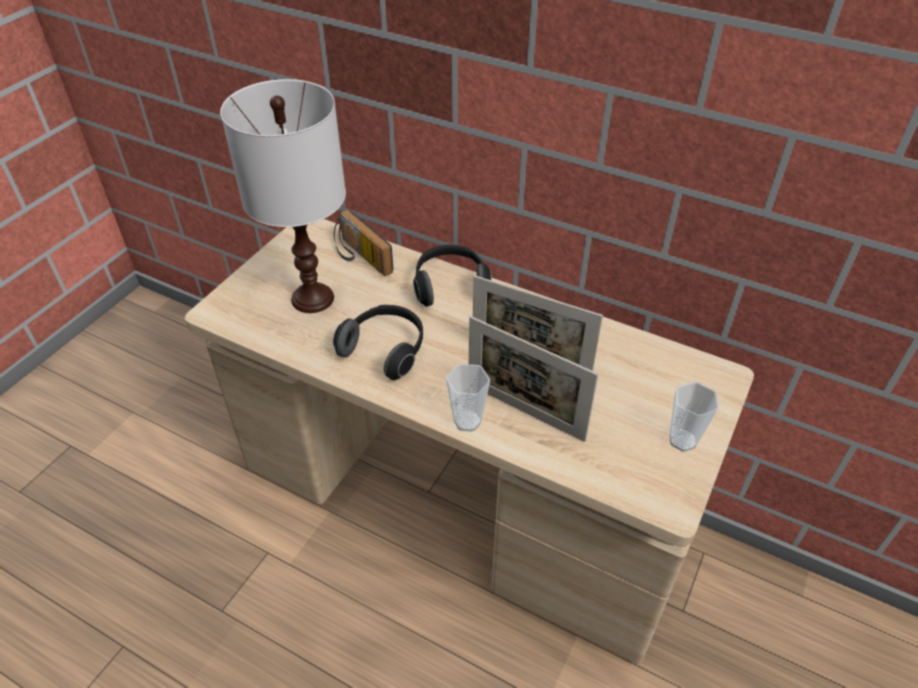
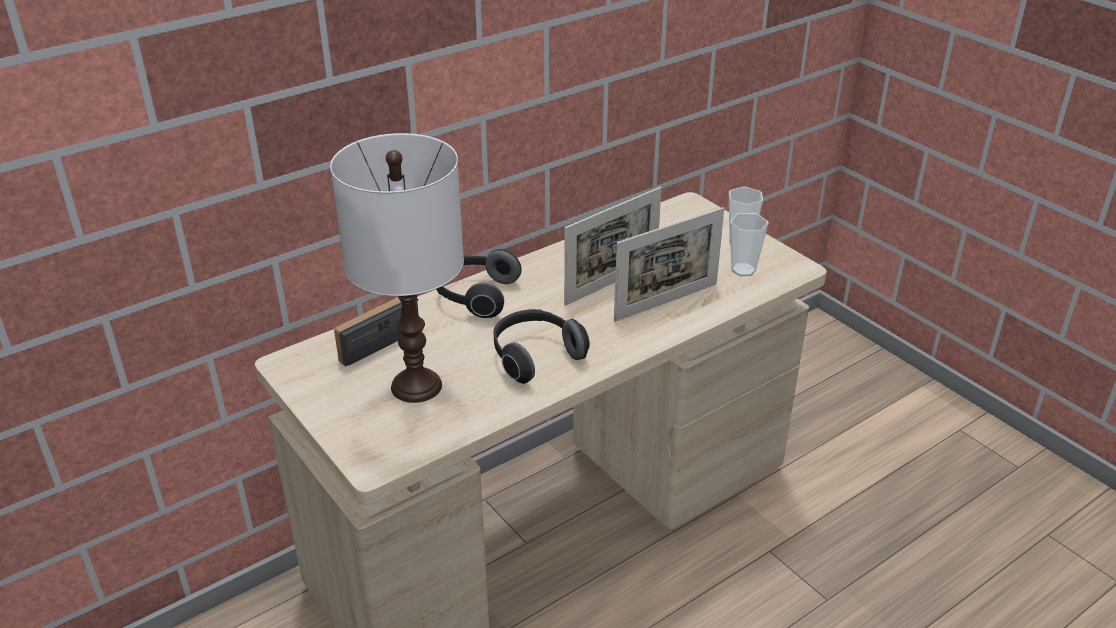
camera: 65 degrees left, 10 degrees down
(359, 257) = (377, 339): radio -> radio turned 150 degrees clockwise
(467, 421) = (657, 334): cup -> cup (743, 270)

